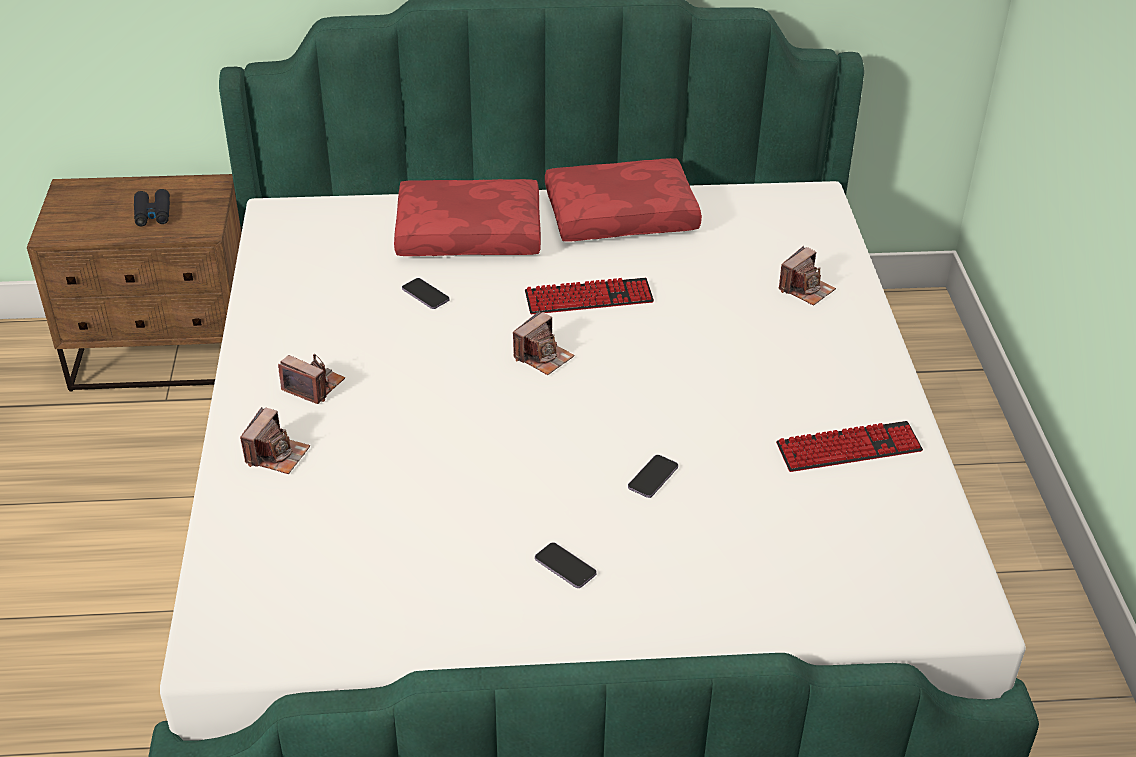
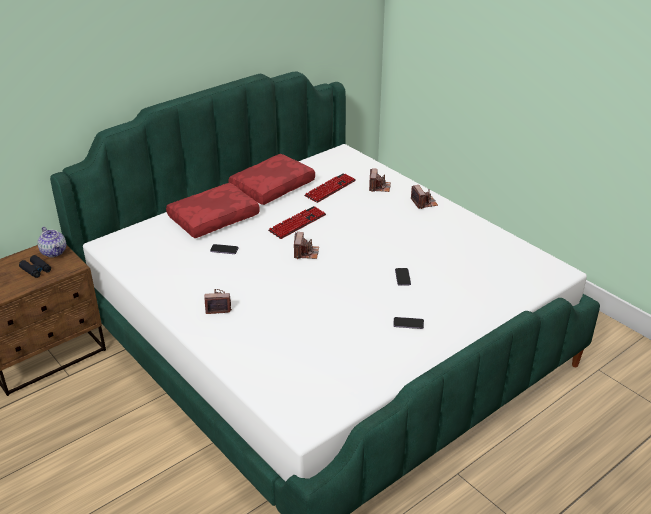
camera: 35 degrees left, 5 degrees down
(203, 196) = (54, 252): none -> teapot
(277, 455) = (236, 340): camera -> camera (424, 203)
(848, 448) = (459, 236): keyboard -> keyboard (330, 189)

